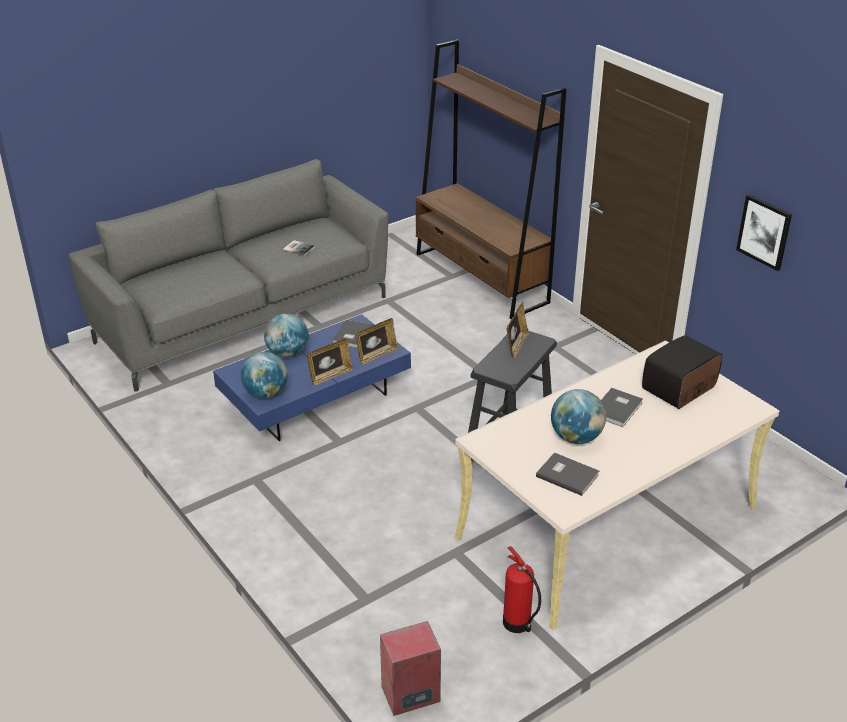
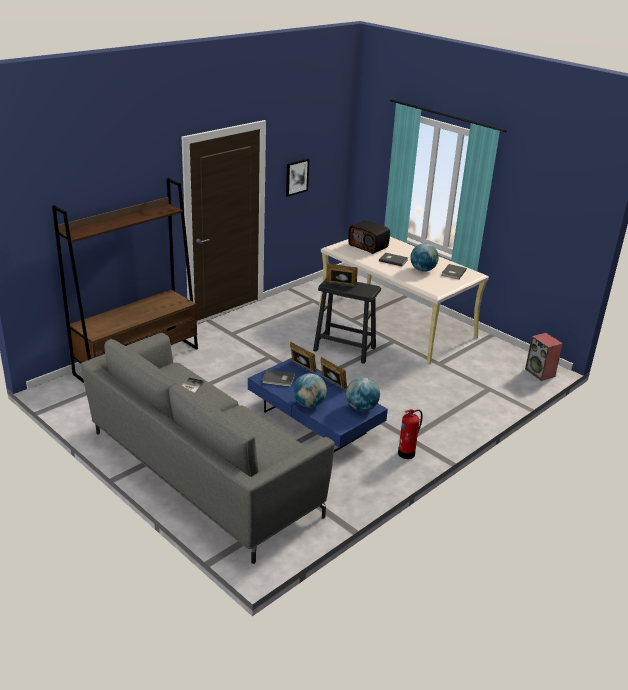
camera: 100 degrees left, 5 degrees down
(517, 624) = (479, 346): fire extinguisher -> fire extinguisher (407, 453)

